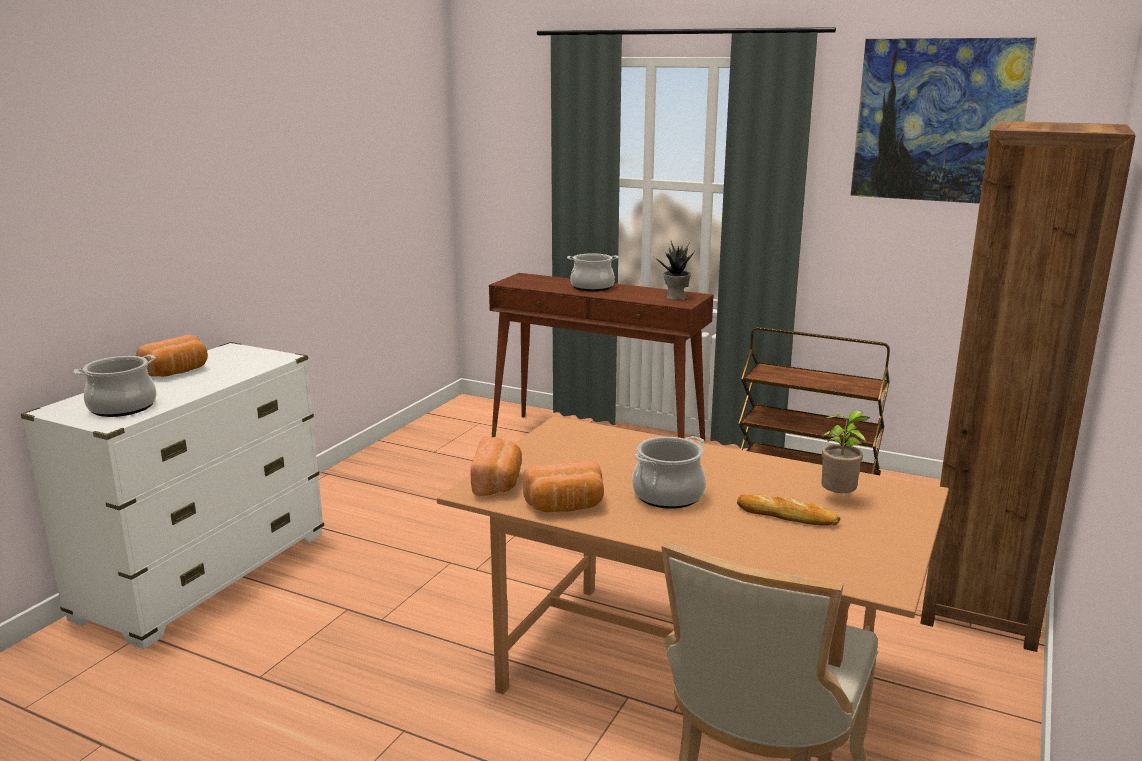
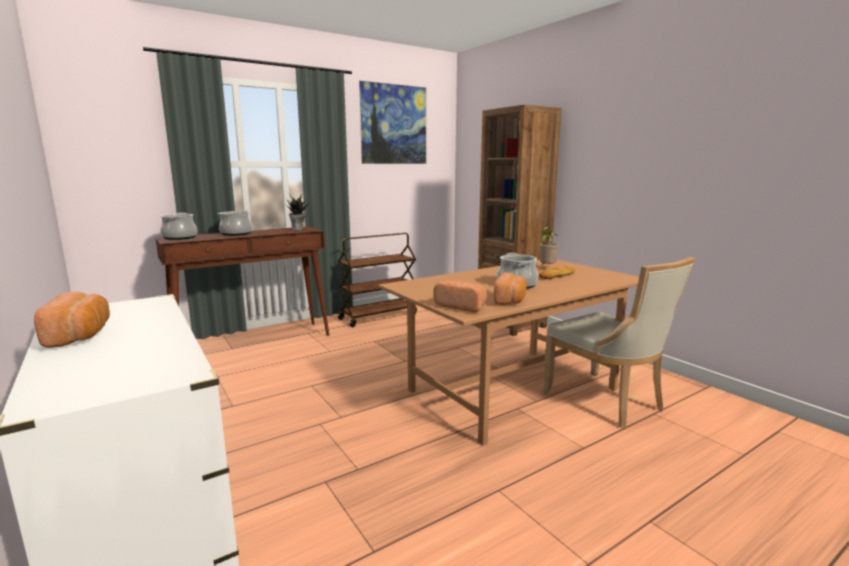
camera: 60 degrees left, 5 degrees down
(122, 407) = (138, 366): cooking pot -> cooking pot (180, 237)

